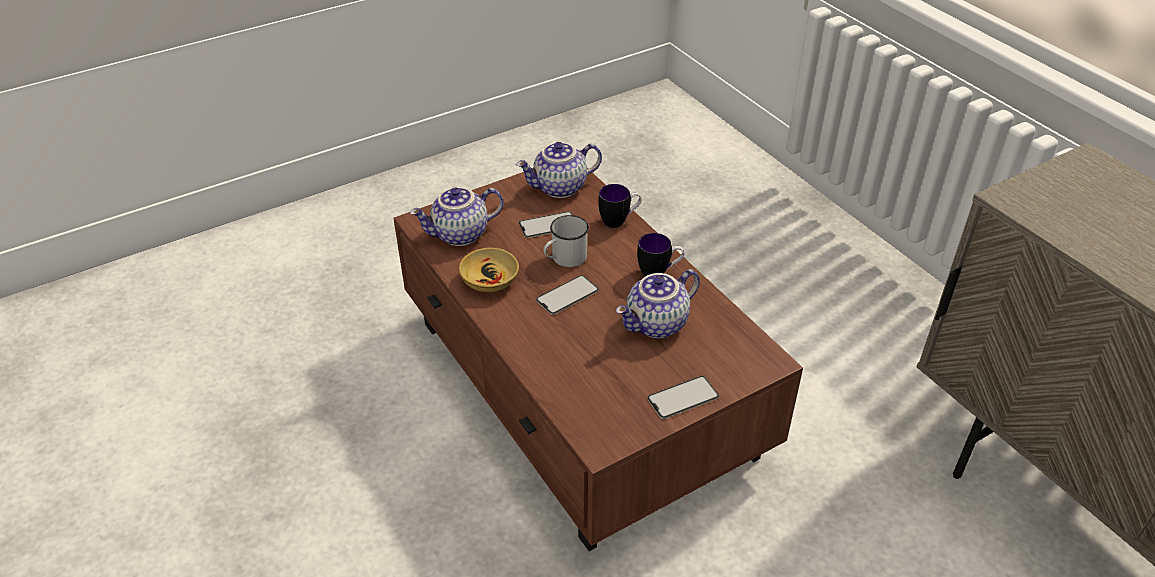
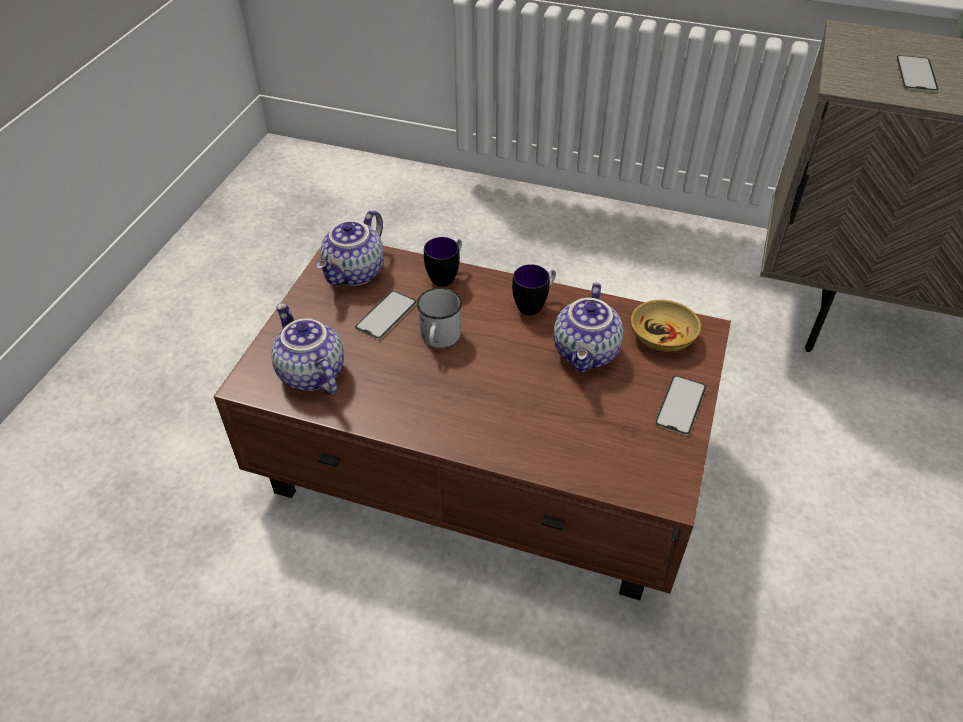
camera: 40 degrees left, 5 degrees up
(460, 235) = (310, 374): teapot -> teapot turned 120 degrees clockwise
(489, 280) = (392, 403): beige bowl -> beige bowl (662, 337)
(567, 295) = (481, 373): phone -> phone (916, 74)

